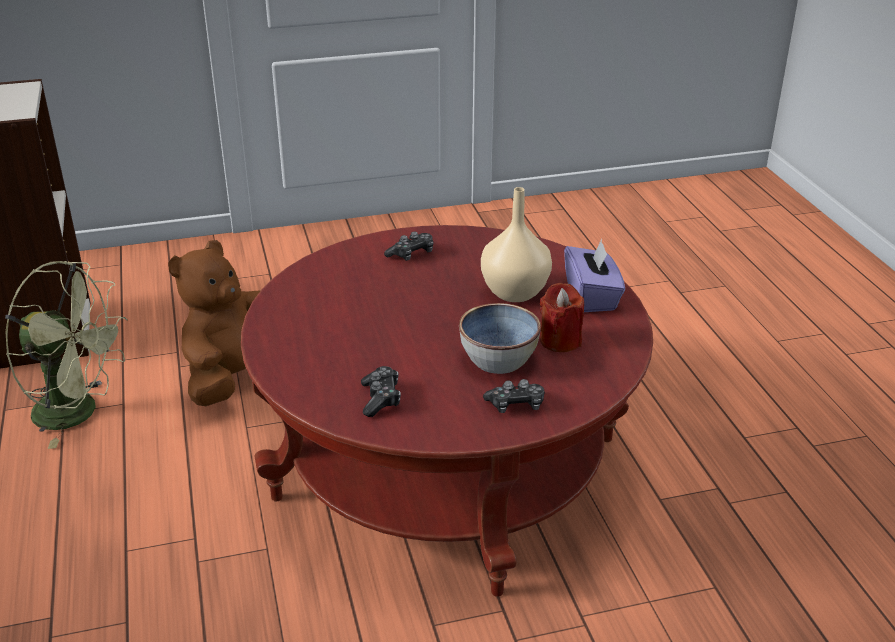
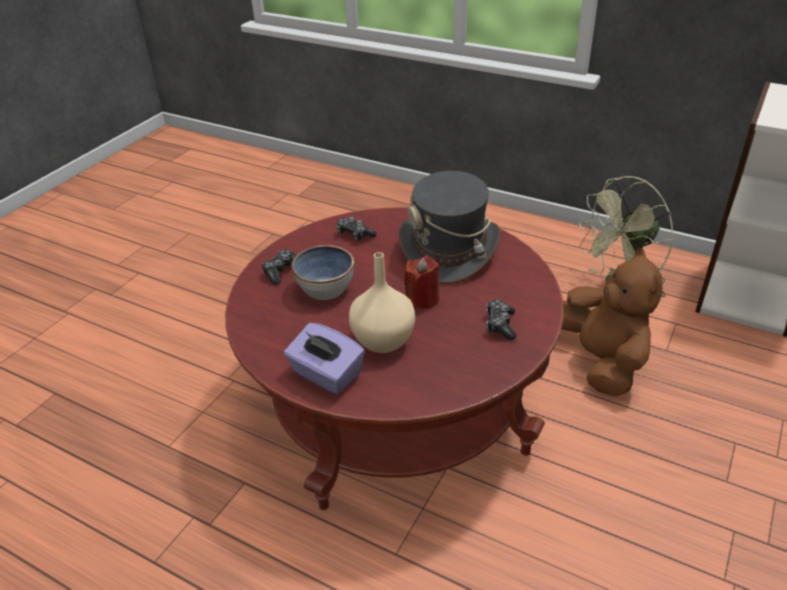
camera: 135 degrees right, 5 degrees up
(330, 324) = (449, 250): none -> grey hat
(560, 340) = (305, 324): red candle -> red candle (422, 299)

